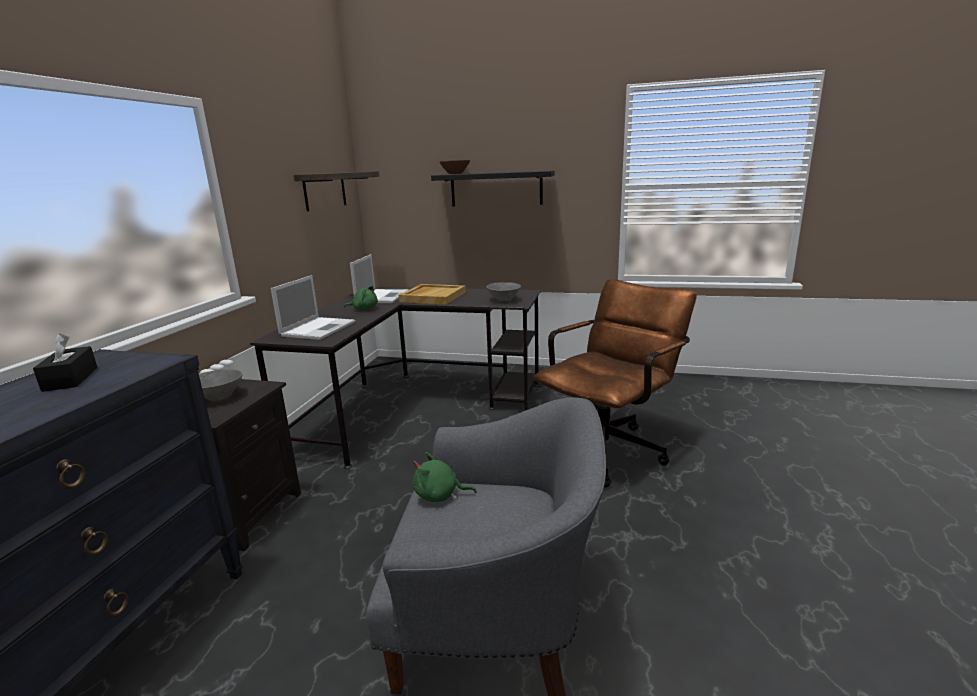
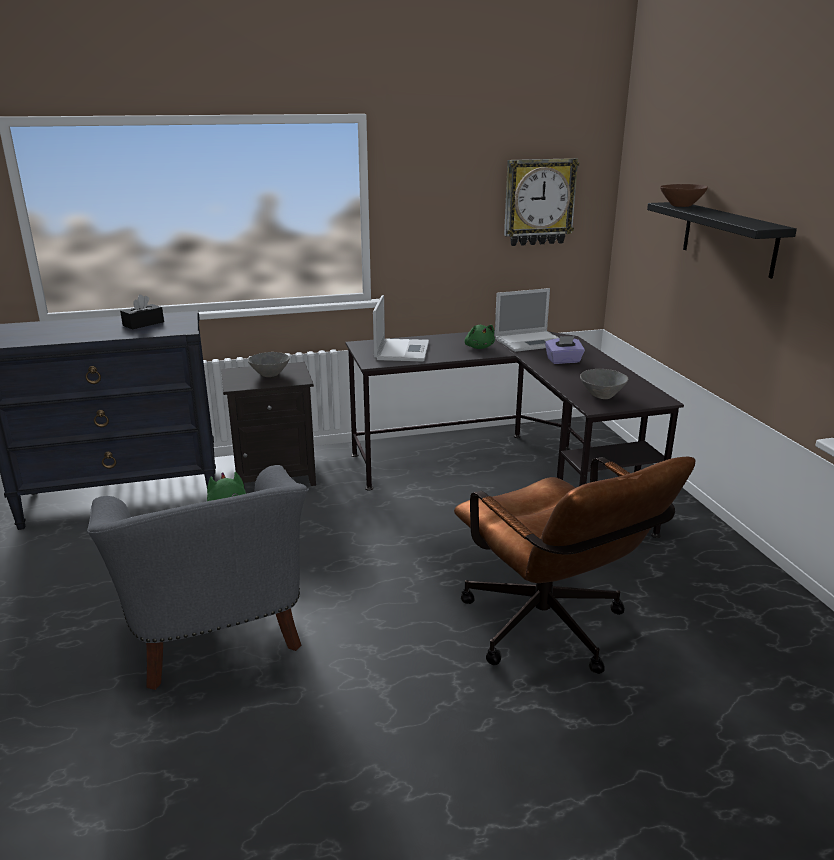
camera: 60 degrees right, 5 degrees up
(319, 328) = (402, 350): laptop -> laptop turned 75 degrees counterclockwise
(325, 190) = (538, 202): shelf -> wall clock
(433, 296) = (563, 361): beige tray -> purple tissue box
(609, 447) = (551, 633): brown office chair -> brown office chair turned 45 degrees clockwise

